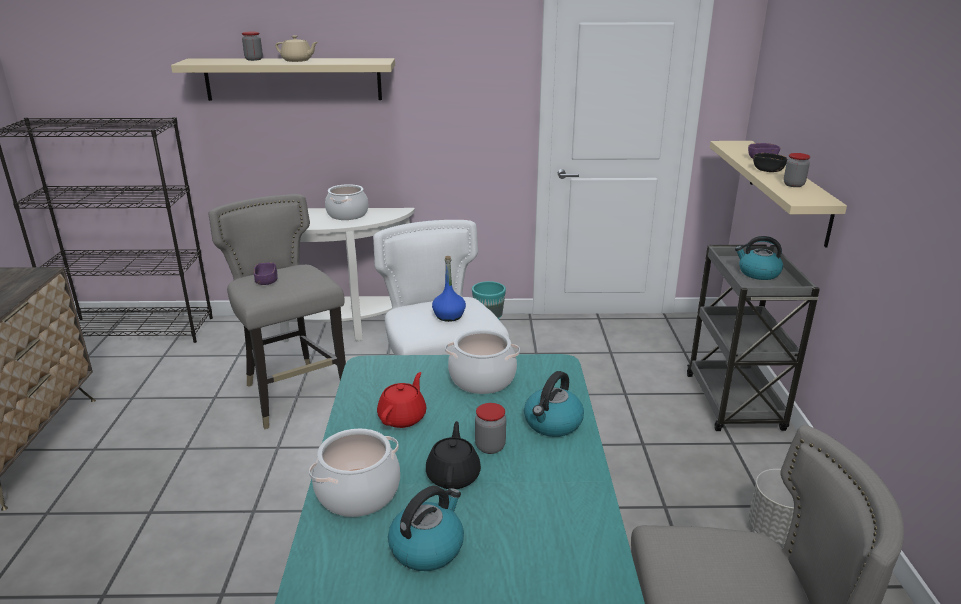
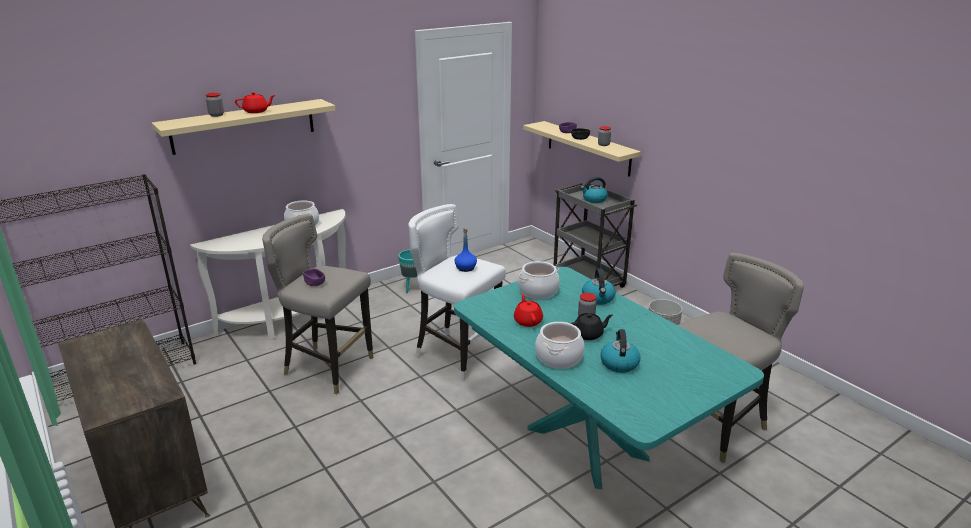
camera: 35 degrees left, 0 degrees up
(297, 61) = (256, 111): beige teapot -> red teapot
(453, 475) = (588, 334): black teapot -> black teapot turned 105 degrees clockwise

